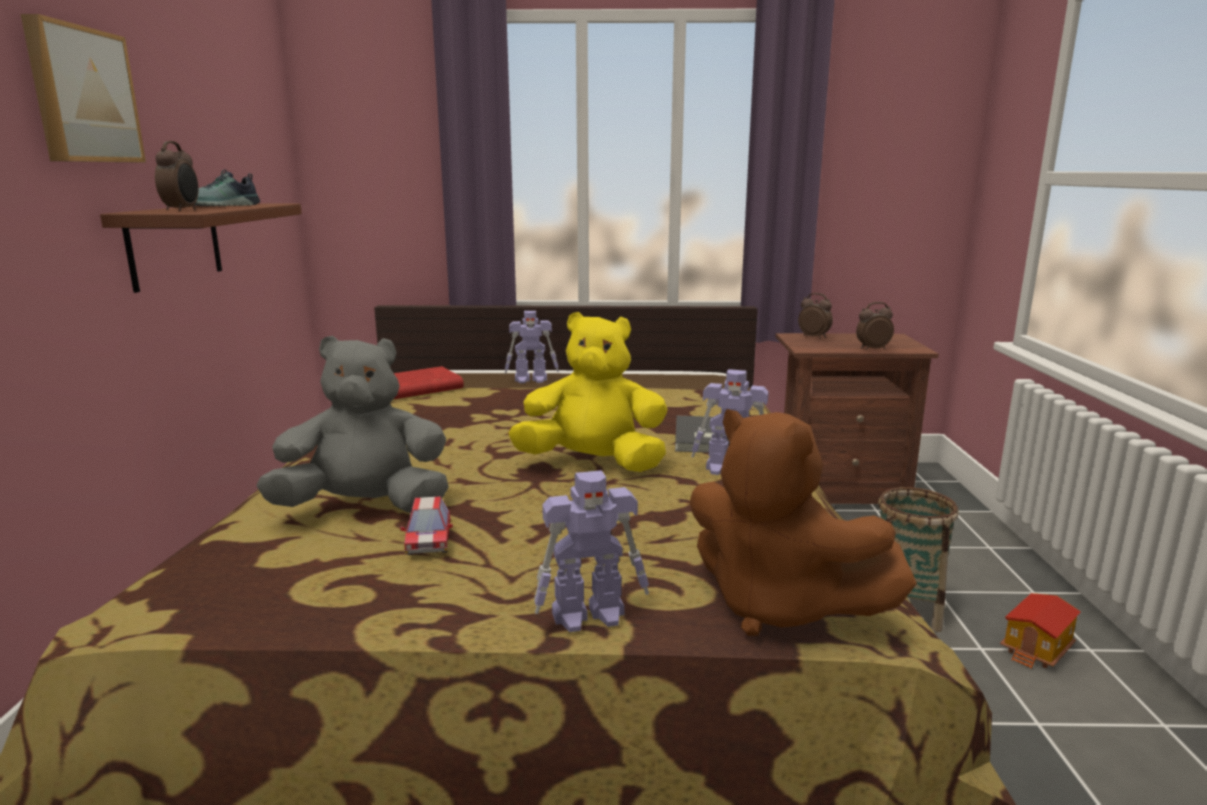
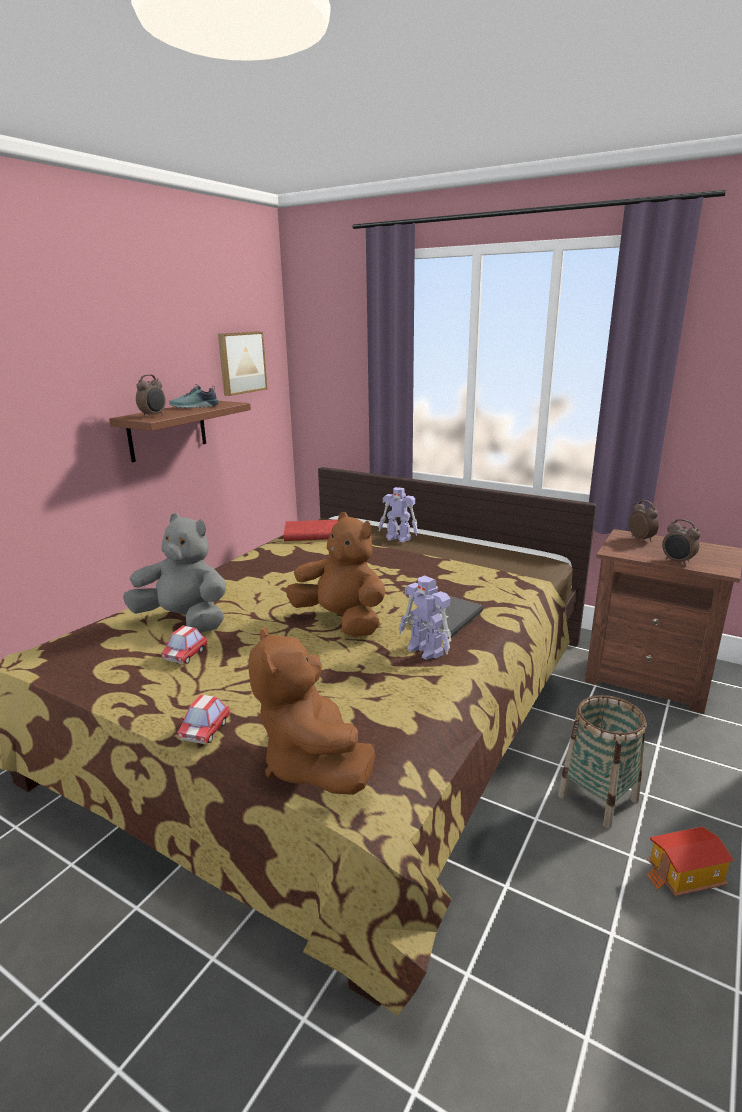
camera: 30 degrees right, 5 degrees up
(81, 95) = (100, 350): picture -> picture (241, 362)
(591, 615) = (205, 730): toy robot -> toy car
(593, 463) = (341, 621): yellow plush toy -> brown plush toy
(872, 349) = (677, 562): alarm clock -> alarm clock turned 150 degrees counterclockwise

